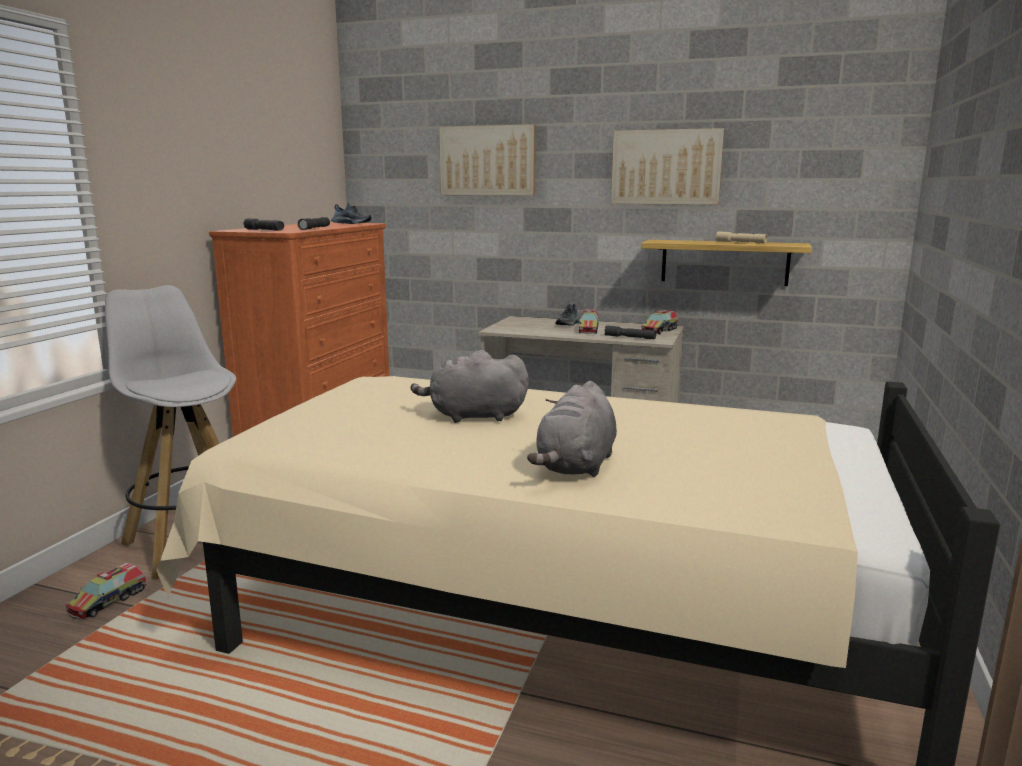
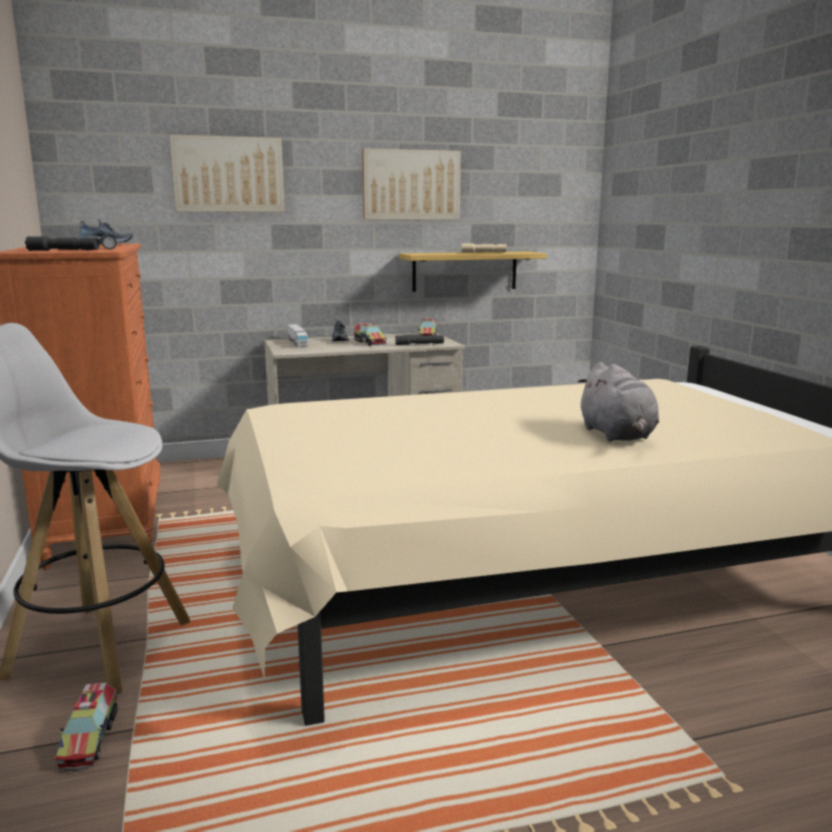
camera: 35 degrees left, 0 degrees up
(473, 416) = (453, 419): grey plush toy -> none
(526, 322) = (297, 343): none -> toy truck

